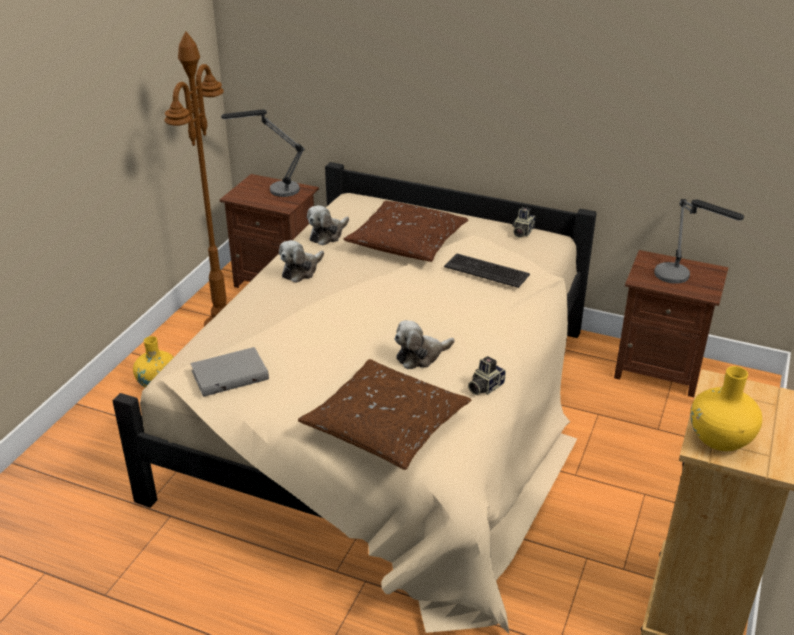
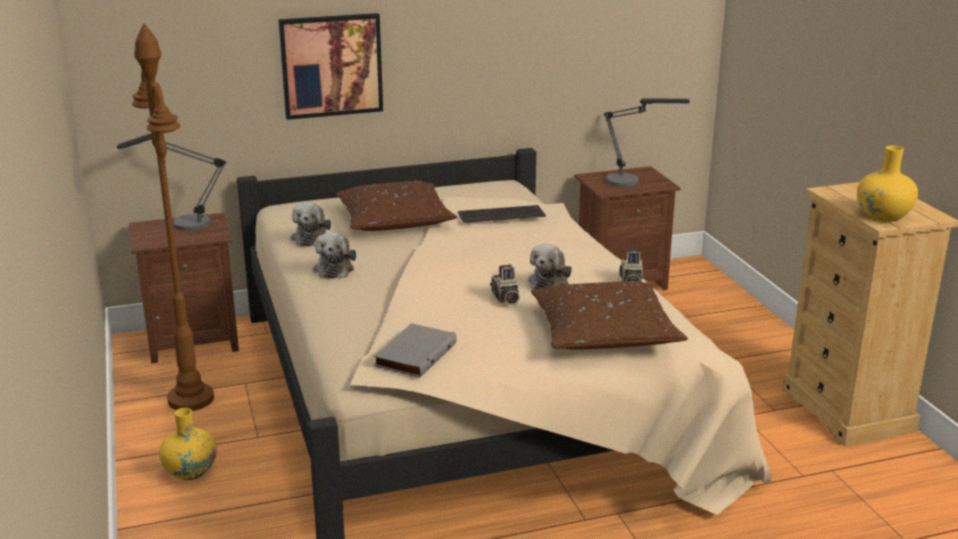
camera: 40 degrees left, 10 degrees down
(414, 86) = (331, 65): none -> picture
(522, 232) = (477, 186): camera -> camera (505, 298)

